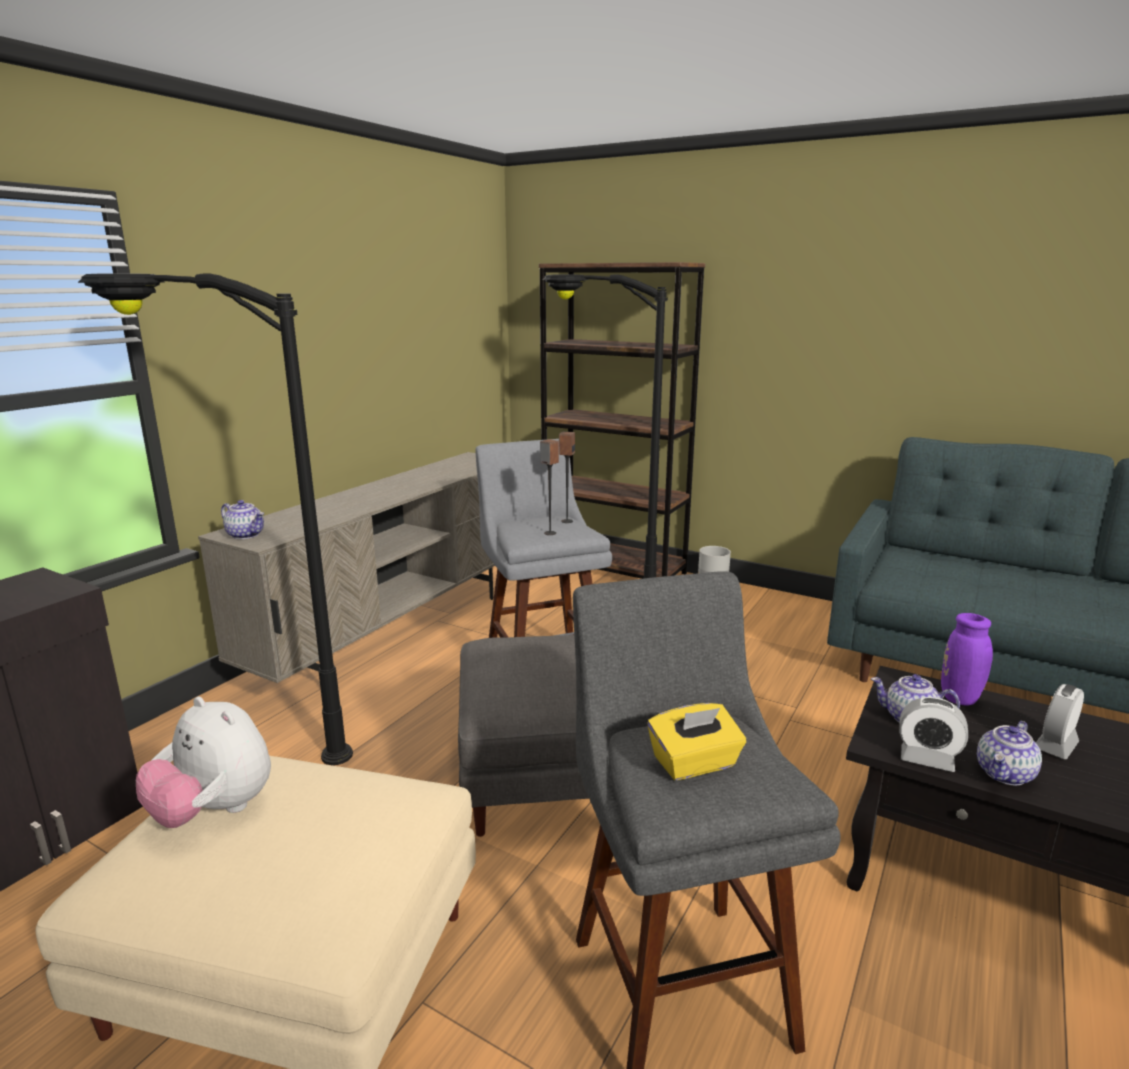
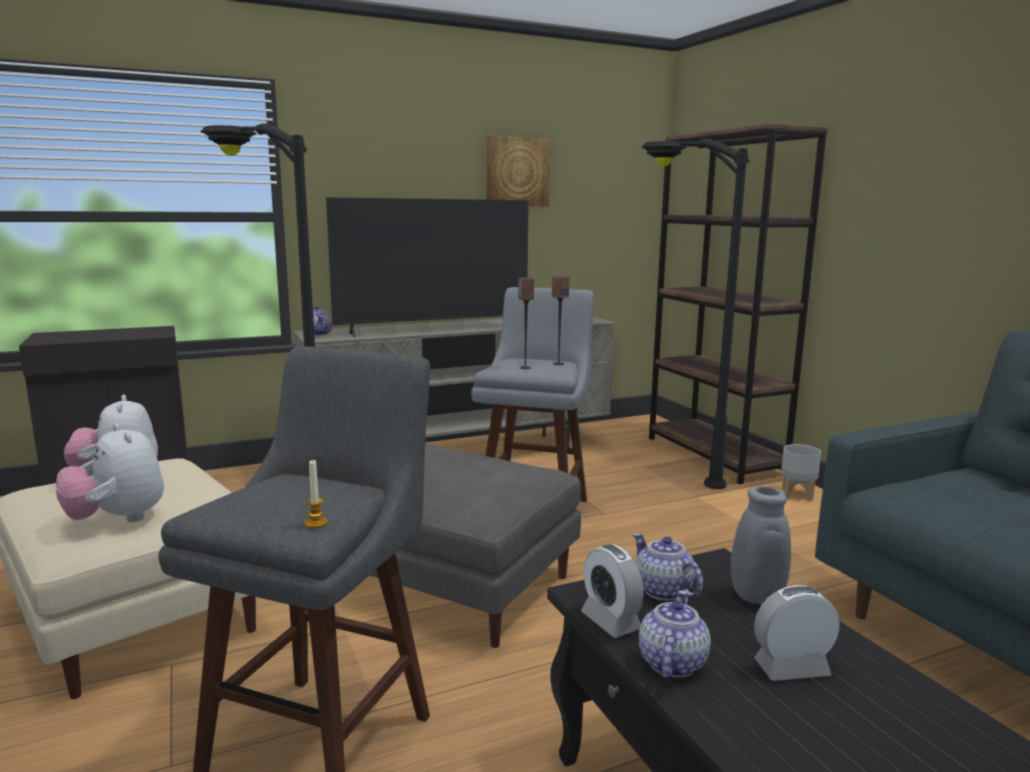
camera: 35 degrees right, 5 degrees down
(334, 864) = (117, 519): none -> plush toy
(370, 502) = (434, 330): none -> television
(390, 303) = (517, 172): none -> picture
(694, 763) = (278, 498): yellow tissue box -> none
(781, 775) = (316, 523): none -> candle
(960, 701) = (754, 599): purple vase -> grey vase
(1005, 774) = (671, 662): teapot -> teapot turned 120 degrees clockwise

